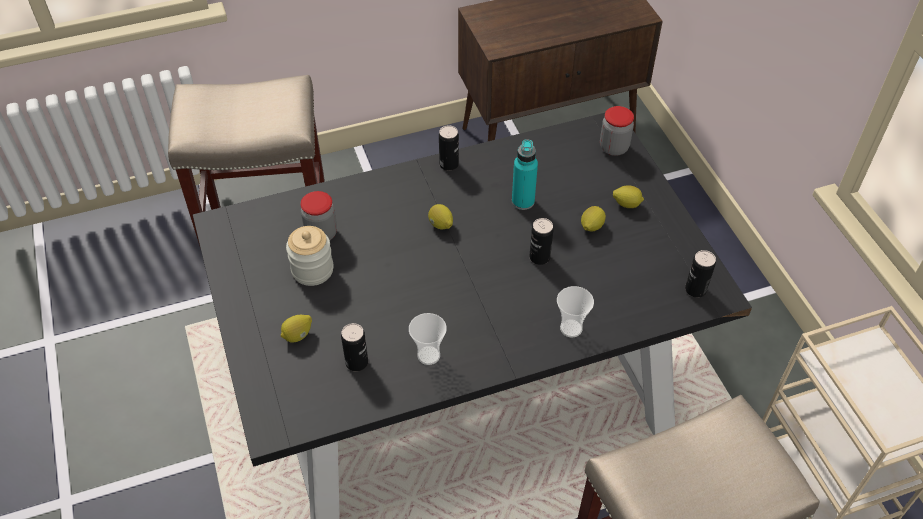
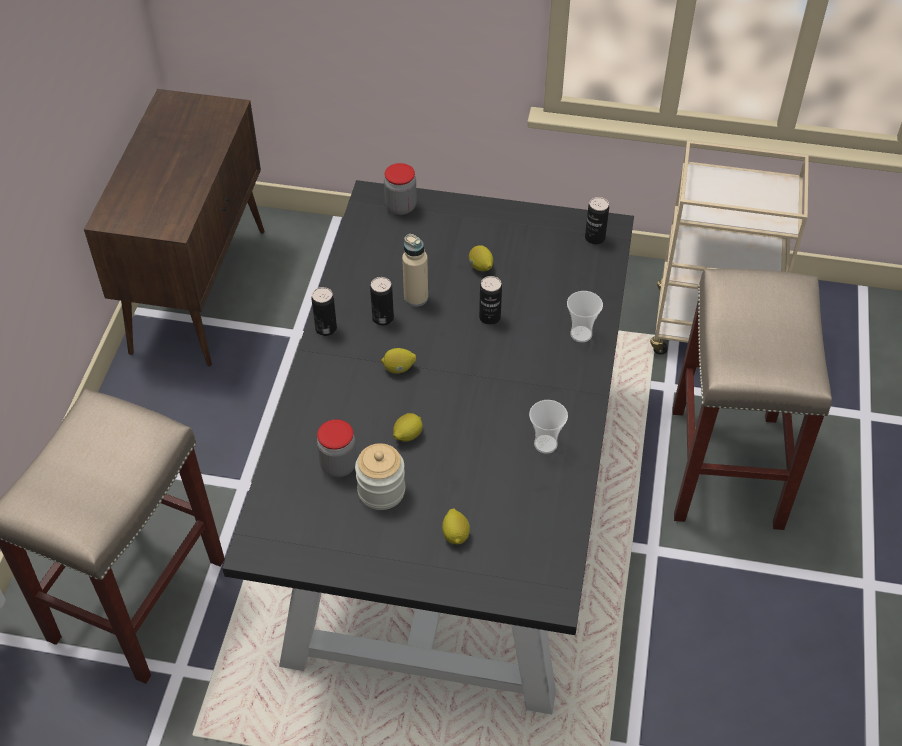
camera: 60 degrees left, 0 degrees up
(357, 362) = (518, 500): can -> can (383, 318)
(523, 201) = (416, 298): turquoise bottle -> beige bottle
(626, 204) = (473, 232): lemon -> lemon (407, 435)

